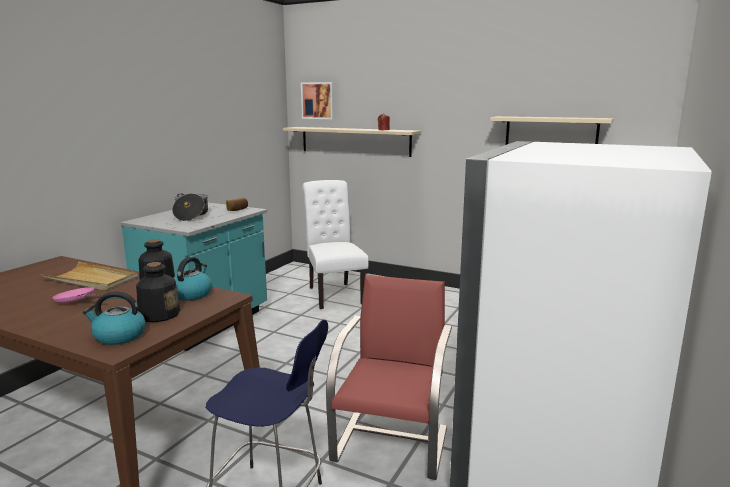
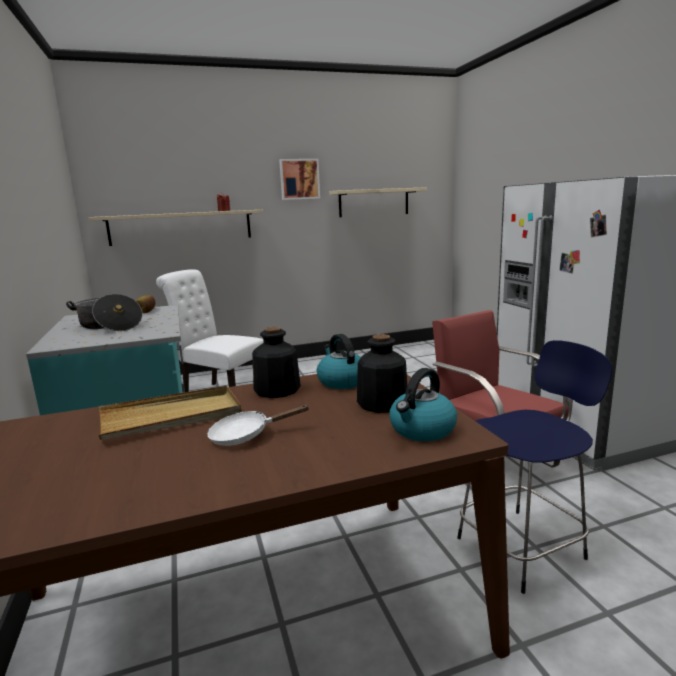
camera: 45 degrees left, 0 degrees up
(77, 301) = (246, 435): pink frying pan -> white frying pan
(318, 100) = (124, 183): picture -> picture (299, 179)

